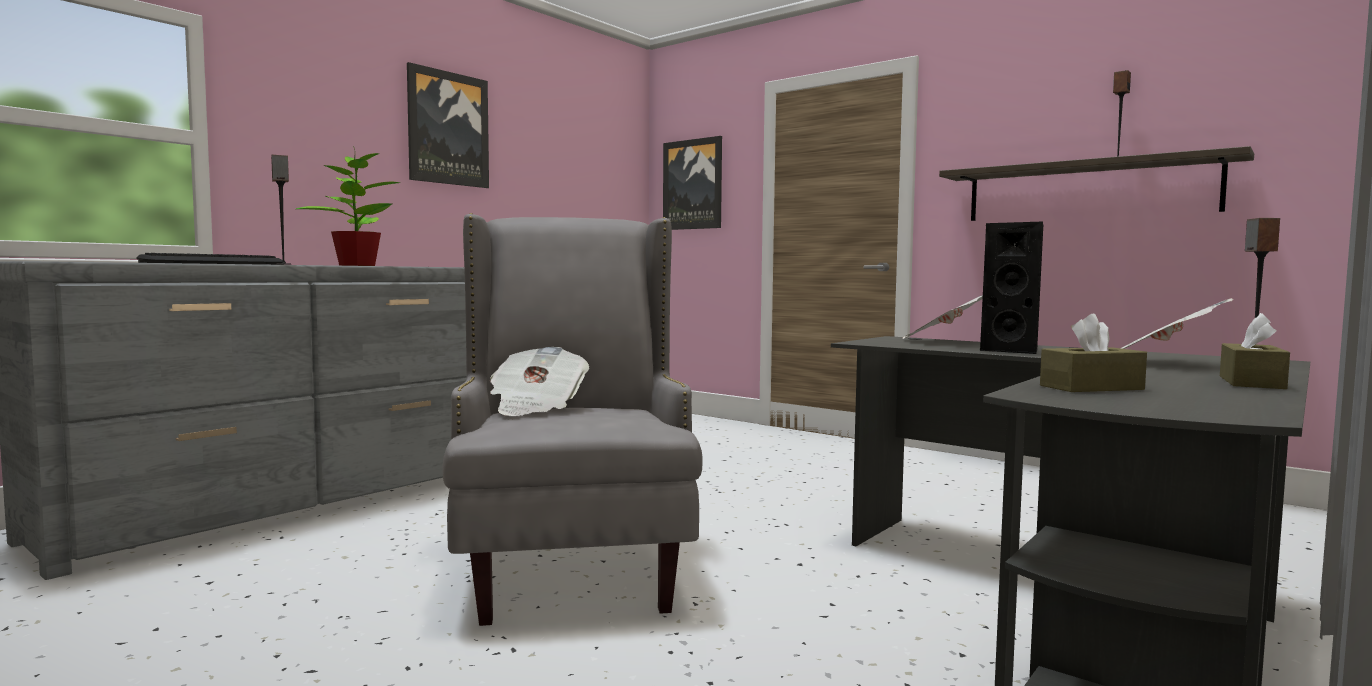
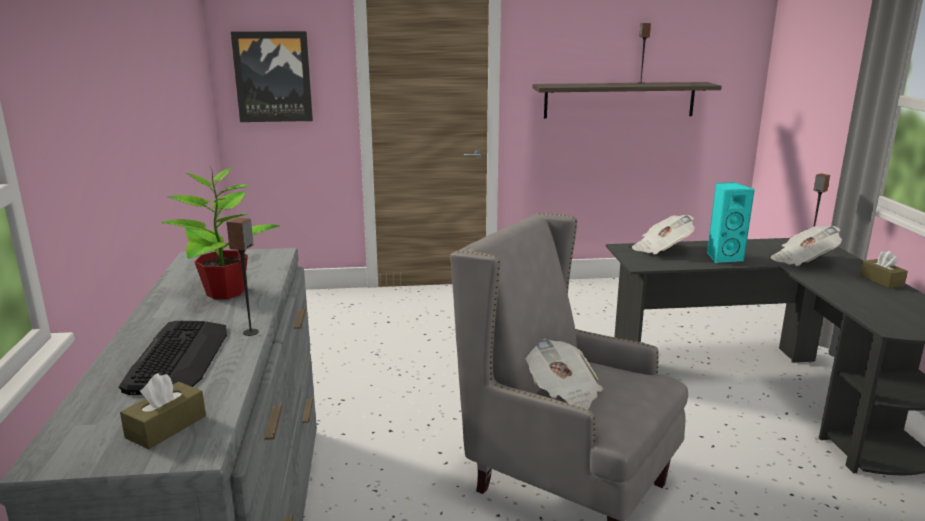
camera: 45 degrees left, 15 degrees up
(448, 128) = (129, 76): picture -> none
(1013, 350) = (723, 257): black speaker -> turquoise speaker
(1091, 387) = (876, 310): brown tissue box -> brown tissue box (166, 427)

